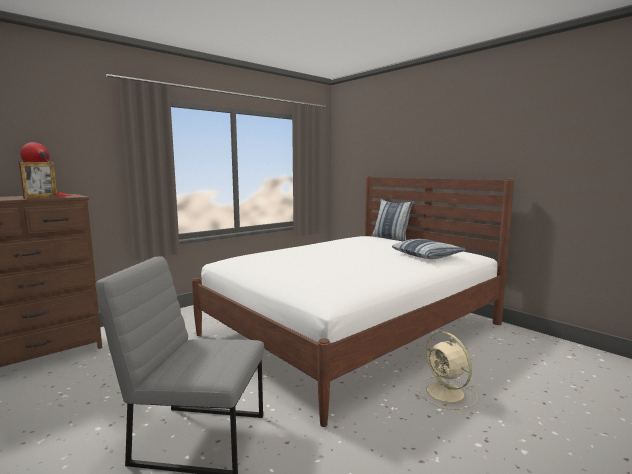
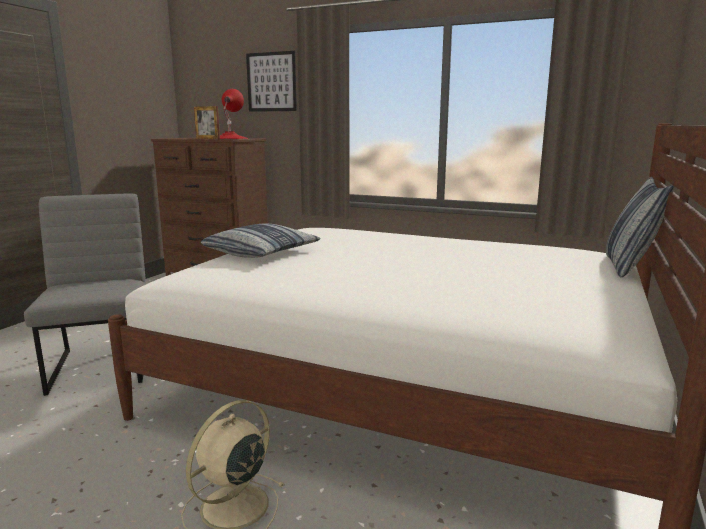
camera: 65 degrees right, 5 degrees up
(78, 138) = (271, 82): none -> picture
(427, 255) = (483, 298): pillow -> pillow (262, 253)

